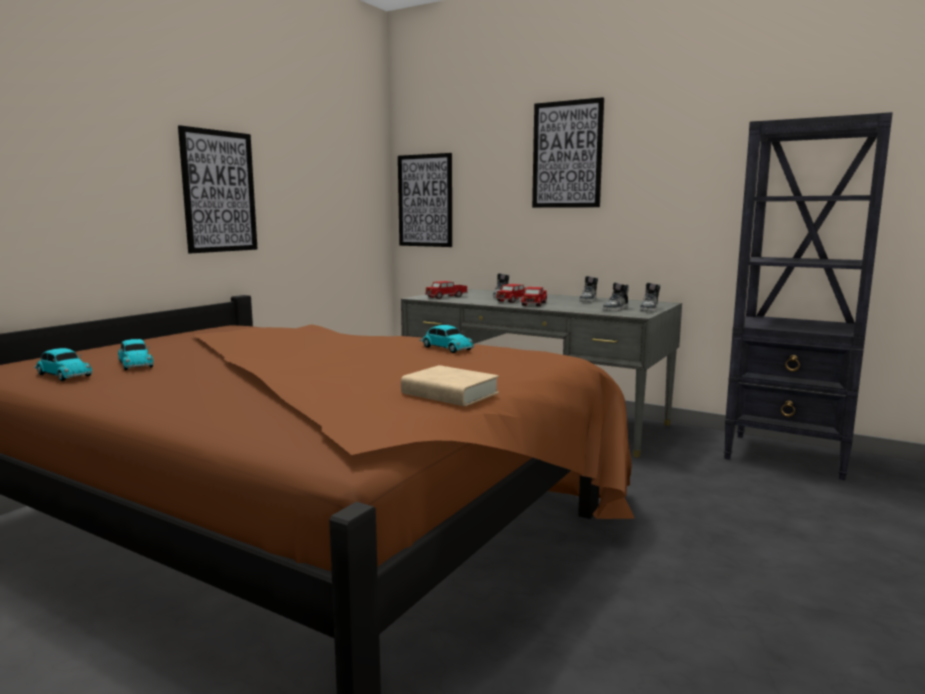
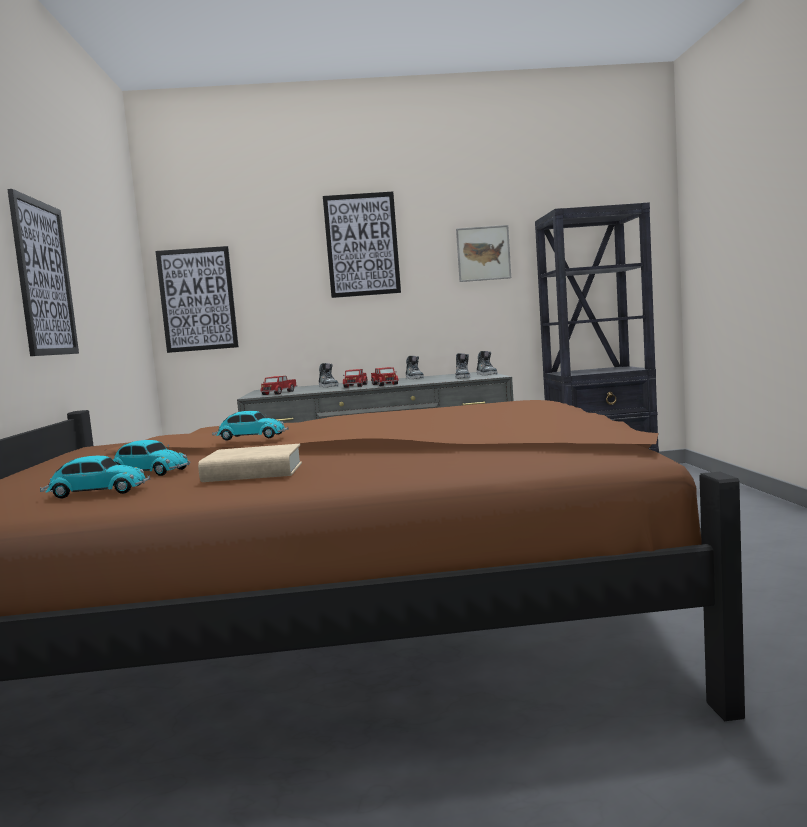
camera: 35 degrees left, 5 degrees down
(445, 348) = (428, 410): toy car -> toy car (250, 437)
(450, 394) = (564, 419): beige book -> beige book (253, 473)
(696, 168) = (483, 253): none -> picture

